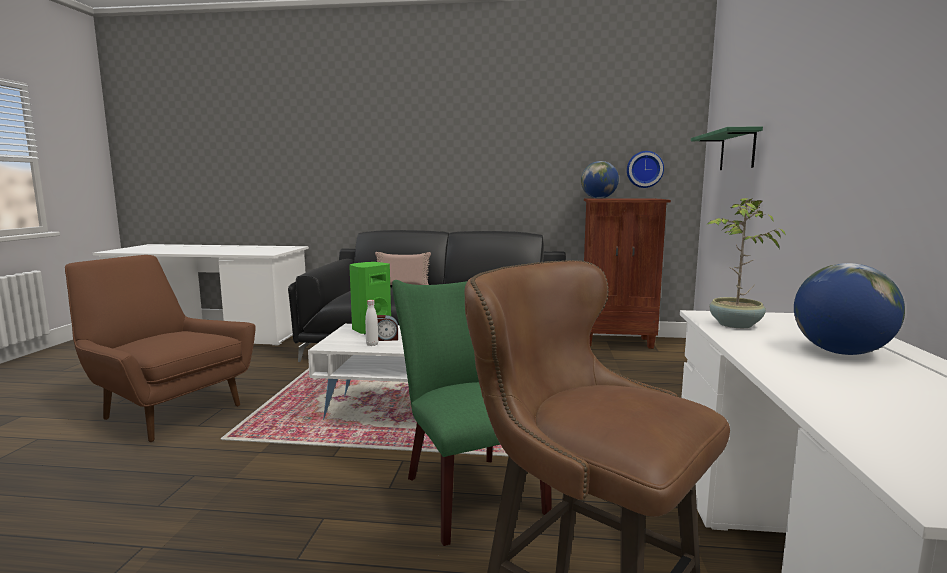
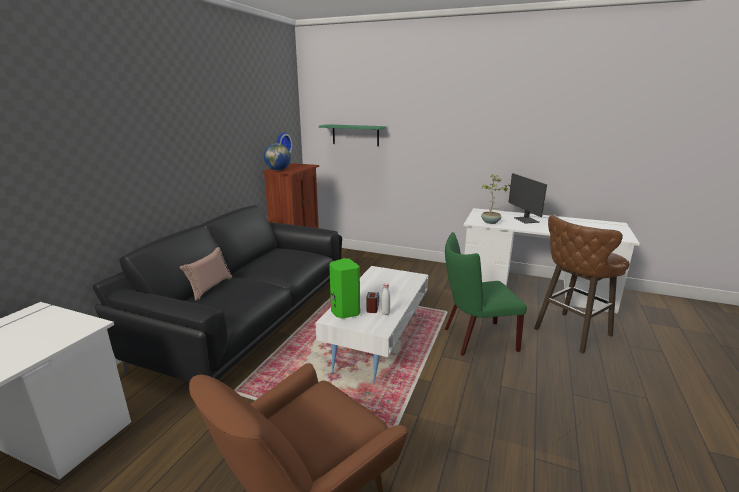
camera: 75 degrees left, 10 degrees up
(841, 352) = (525, 220): globe -> monitor

